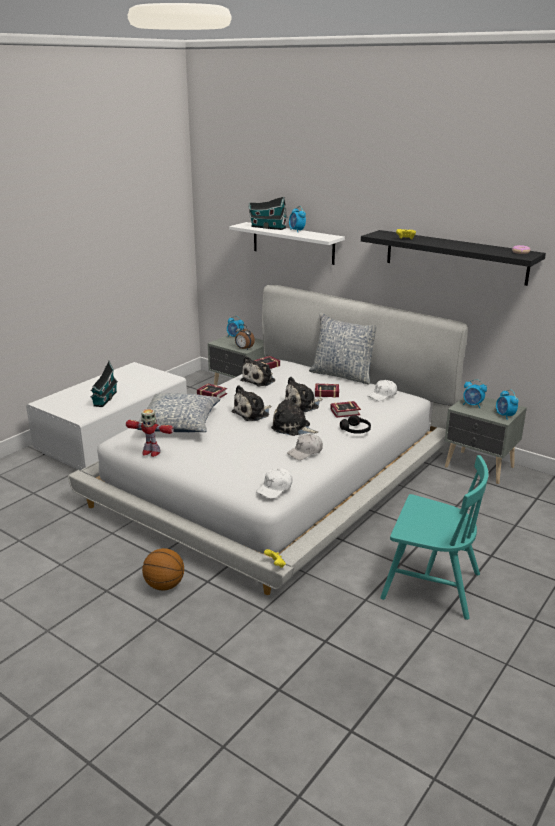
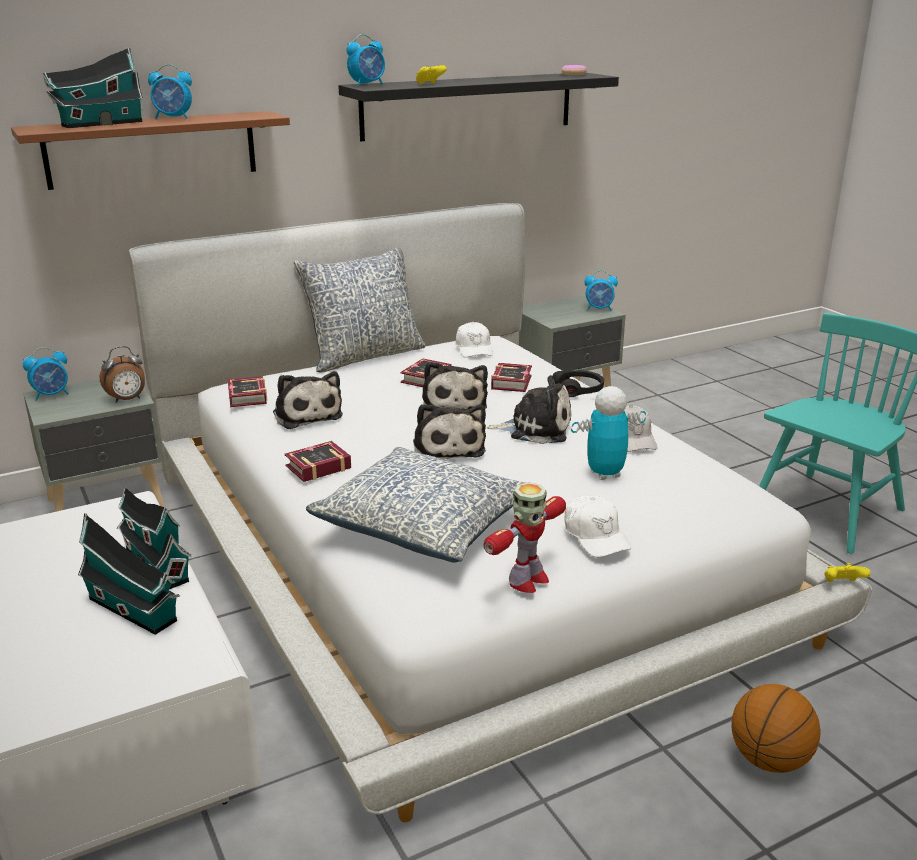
camera: 65 degrees left, 0 degrees up
(134, 393) = (155, 563): none -> toy house
(257, 452) = (605, 474): none -> toy robot
(275, 488) = (744, 487): white cap -> white cap (596, 536)
(292, 428) = (536, 429): plush toy -> plush toy turned 135 degrees counterclockwise
(293, 243) = (152, 149): white shelf -> brown shelf
(472, 405) = (553, 315): alarm clock -> alarm clock (367, 85)

